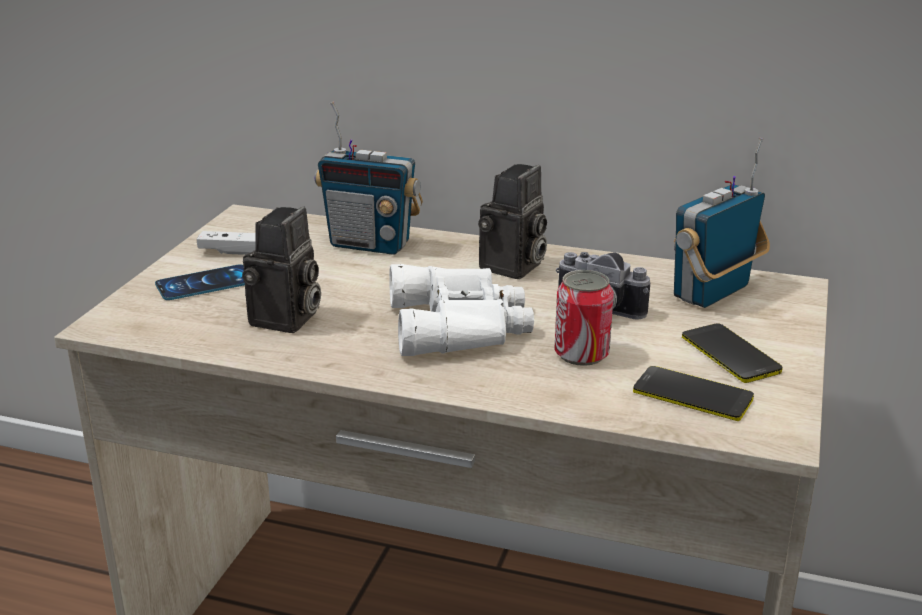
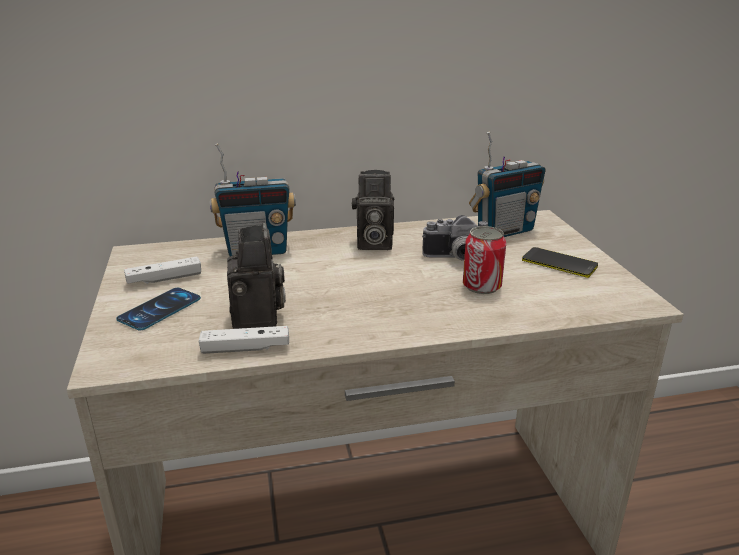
camera: 30 degrees left, 0 degrees up
(239, 346) = (245, 348): none -> white game controller
(462, 325) = (386, 288): white binoculars -> none
(512, 268) = (372, 244): camera -> camera turned 90 degrees clockwise
(692, 395) = (572, 293): phone -> none
(713, 293) = (504, 231): radio -> radio turned 135 degrees counterclockwise

